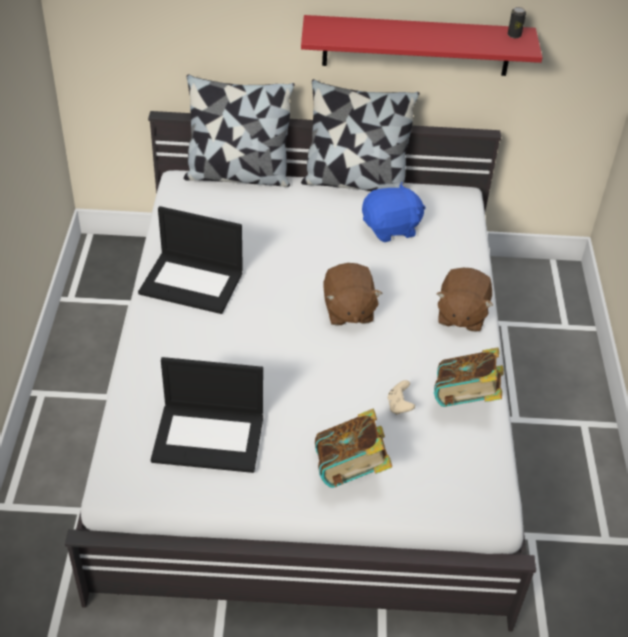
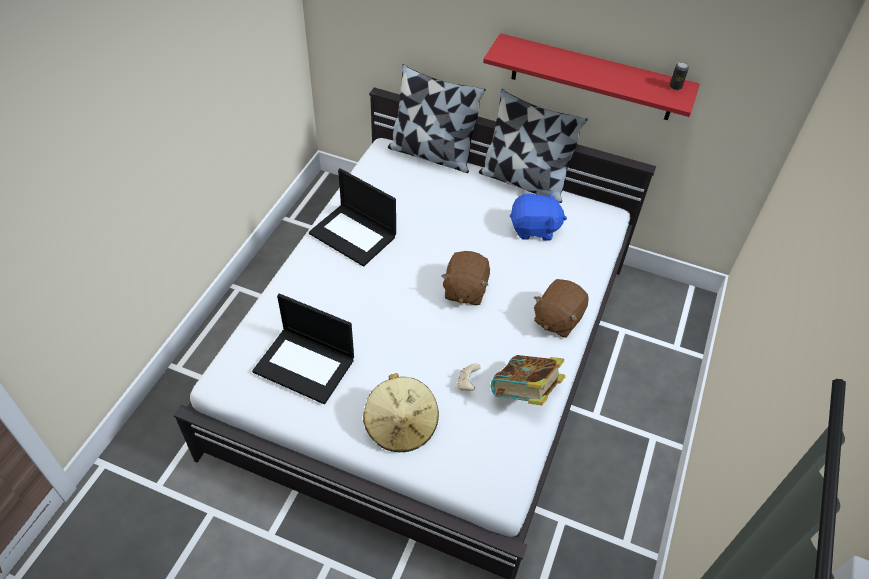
camera: 20 degrees right, 5 degrees up
(350, 470) = (401, 426): book -> beige hat

